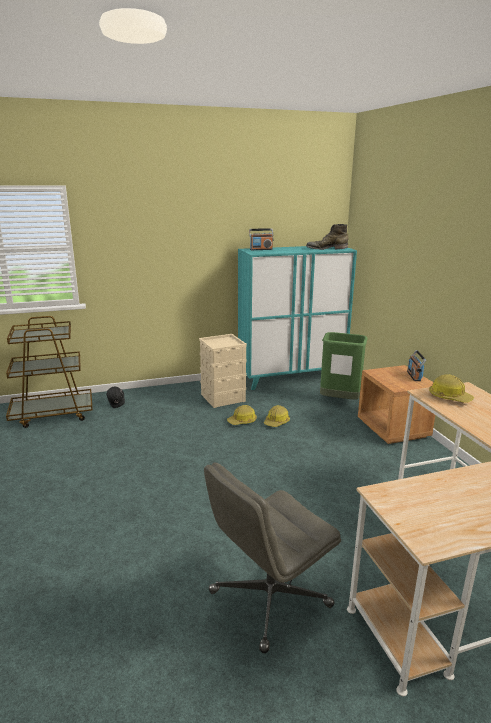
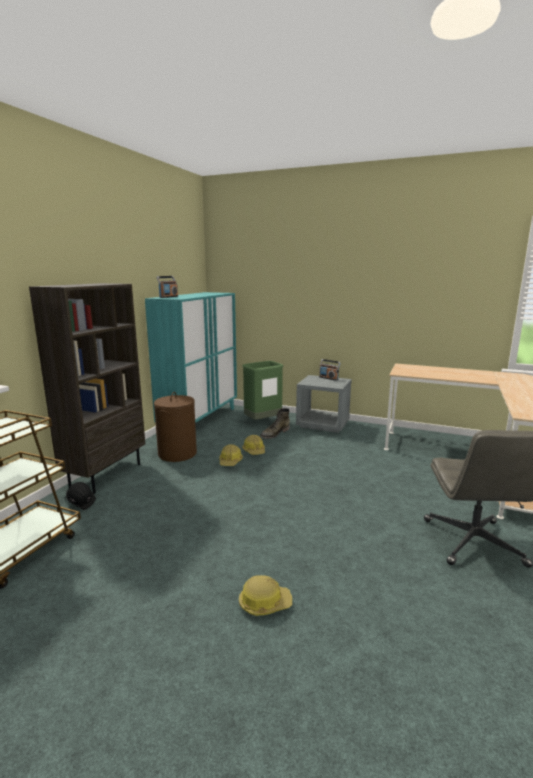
camera: 50 degrees left, 5 degrees down
(160, 392) = (106, 474): none -> brown bookcase
(223, 397) = (177, 453): beige storage box -> brown laundry basket
(326, 248) = (211, 293): green boot -> green boot (274, 433)
(393, 429) = (323, 424): brown nightstand -> grey nightstand
(449, 397) = (412, 371): hard hat -> hard hat (264, 603)

